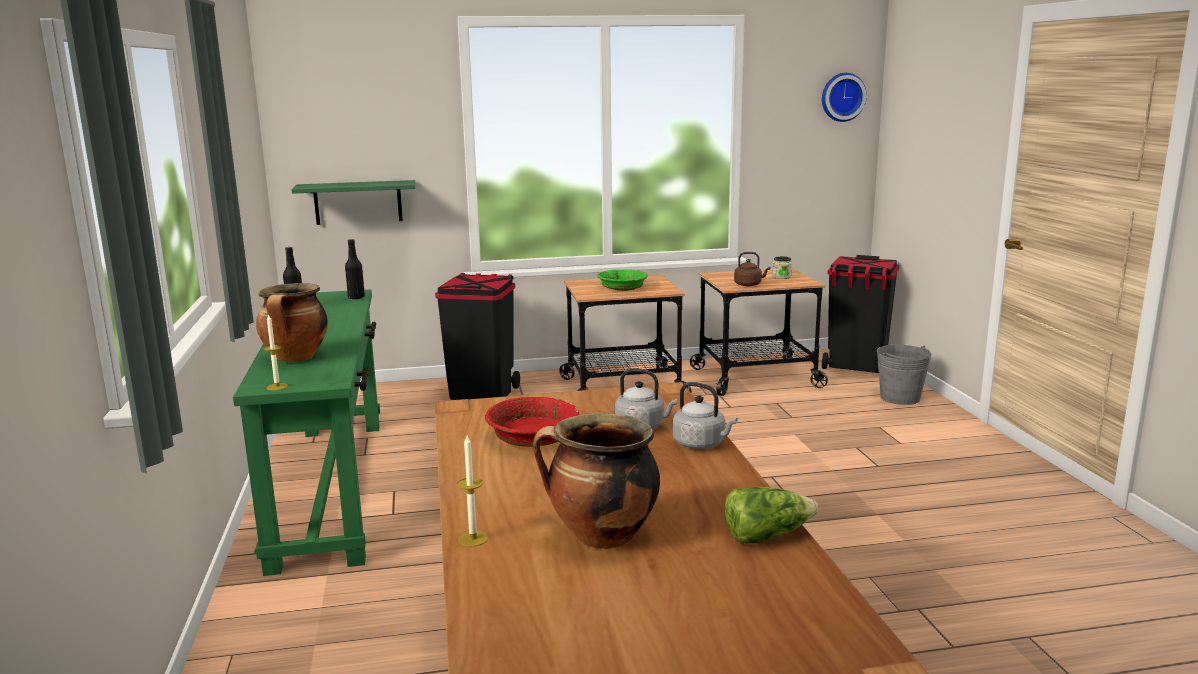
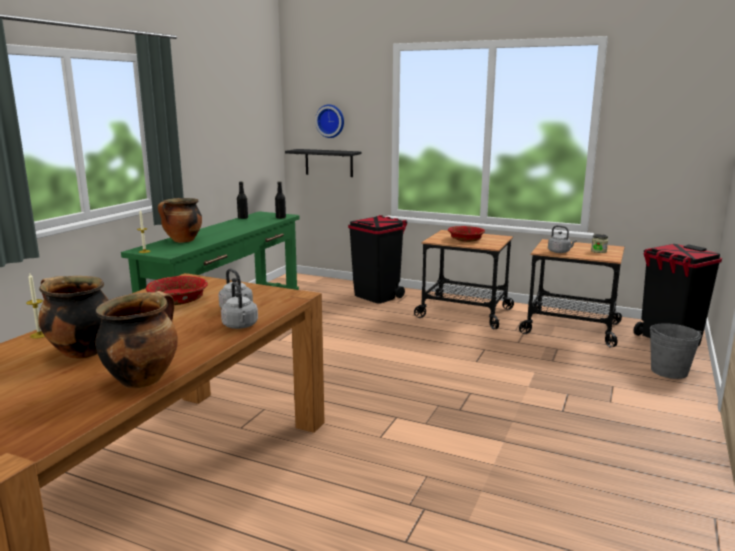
camera: 35 degrees right, 0 degrees up
(358, 202) = (329, 163): green shelf -> black shelf
(622, 288) = (466, 239): green bowl -> red bowl
(749, 284) = (560, 252): brown kettle -> grey kettle
(766, 536) = (142, 378): lettuce -> cooking pot
(842, 97) = (698, 105): wall clock -> wall clock (330, 121)

